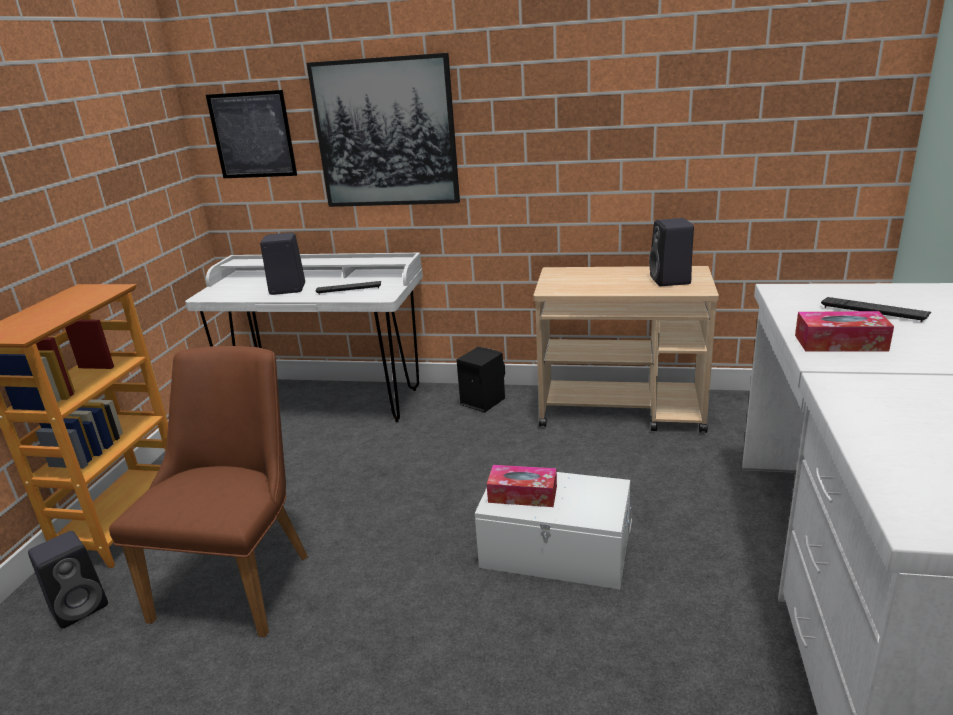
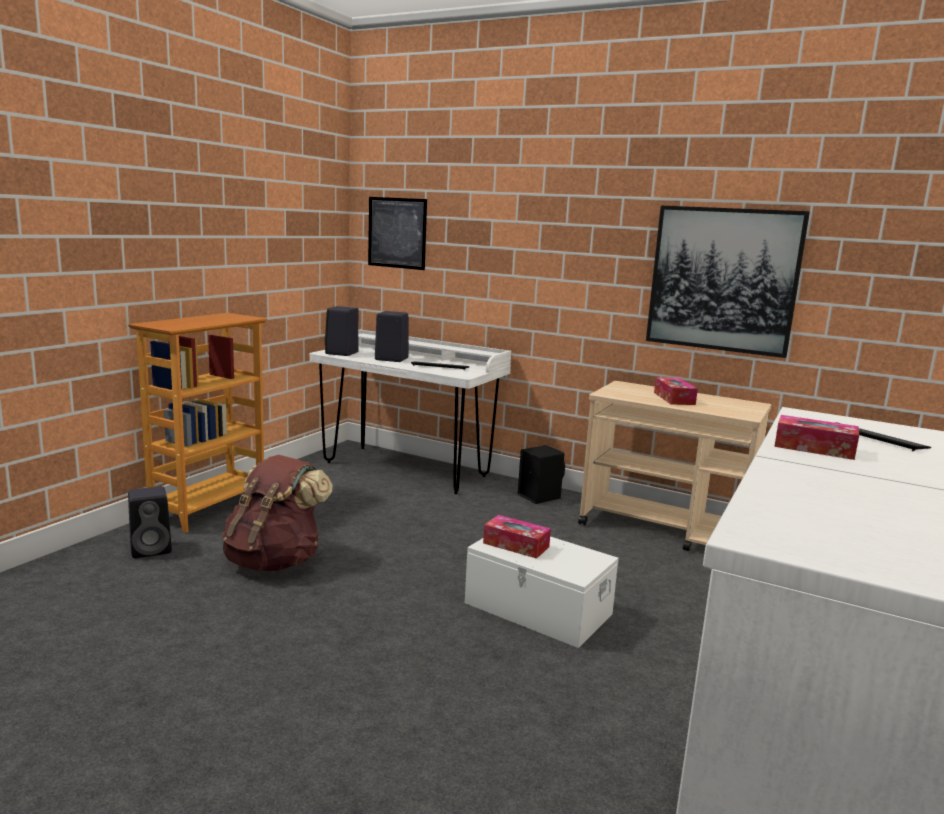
camera: 15 degrees right, 10 degrees down
(242, 577) = (275, 561): brown chair -> brown backpack
(386, 133) = (501, 244): picture -> picture (723, 280)
(617, 281) = (674, 398): none -> tissue box
(671, 281) = (724, 406): black speaker -> black speaker (341, 353)

